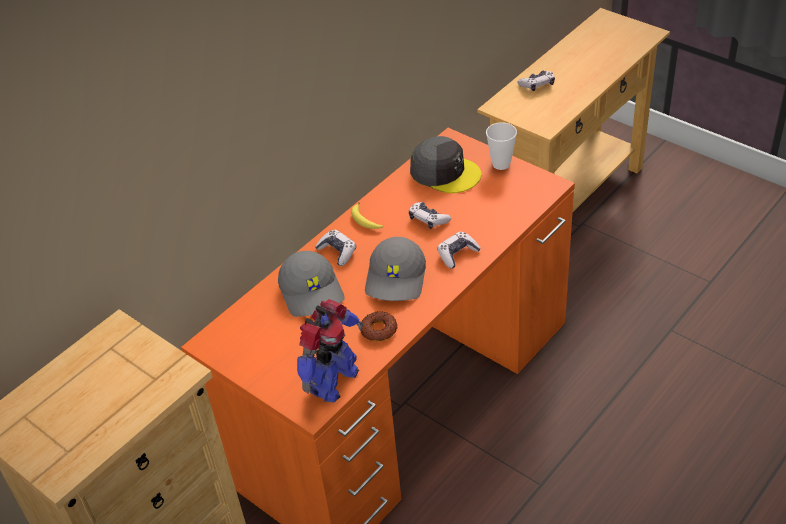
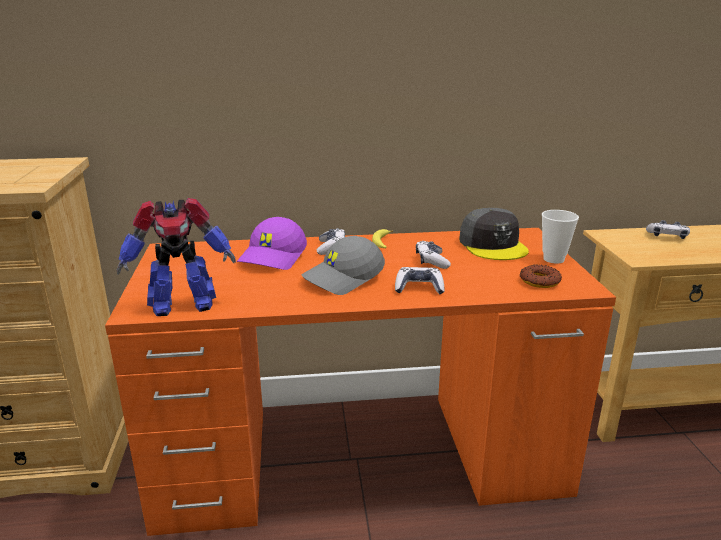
camera: 40 degrees right, 20 degrees down
(312, 292) = (274, 257): grey cap -> purple cap
(378, 330) = (272, 296): donut -> donut (539, 281)

